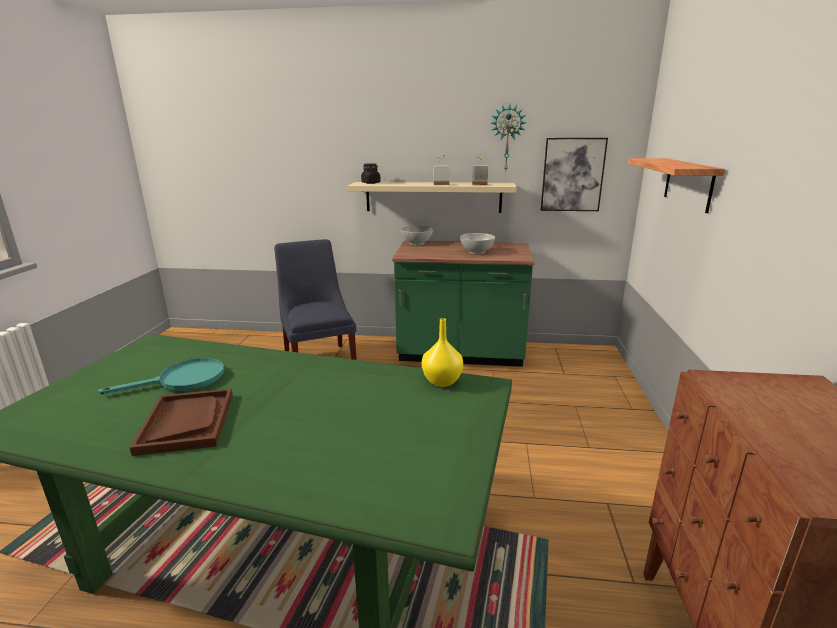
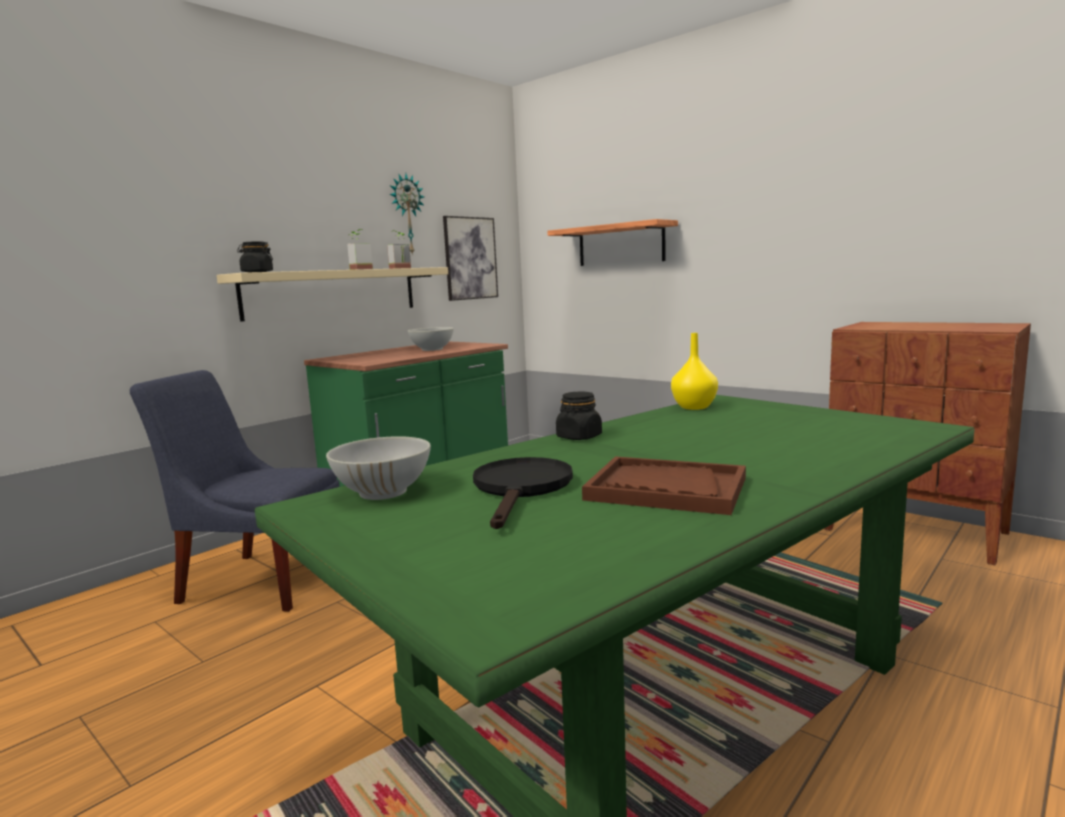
camera: 55 degrees left, 10 degrees down
(183, 380) = (521, 489): turquoise frying pan -> black frying pan
(311, 364) = (579, 437): none -> black jar
(417, 243) = (335, 357): white bowl -> white bowl (383, 492)

